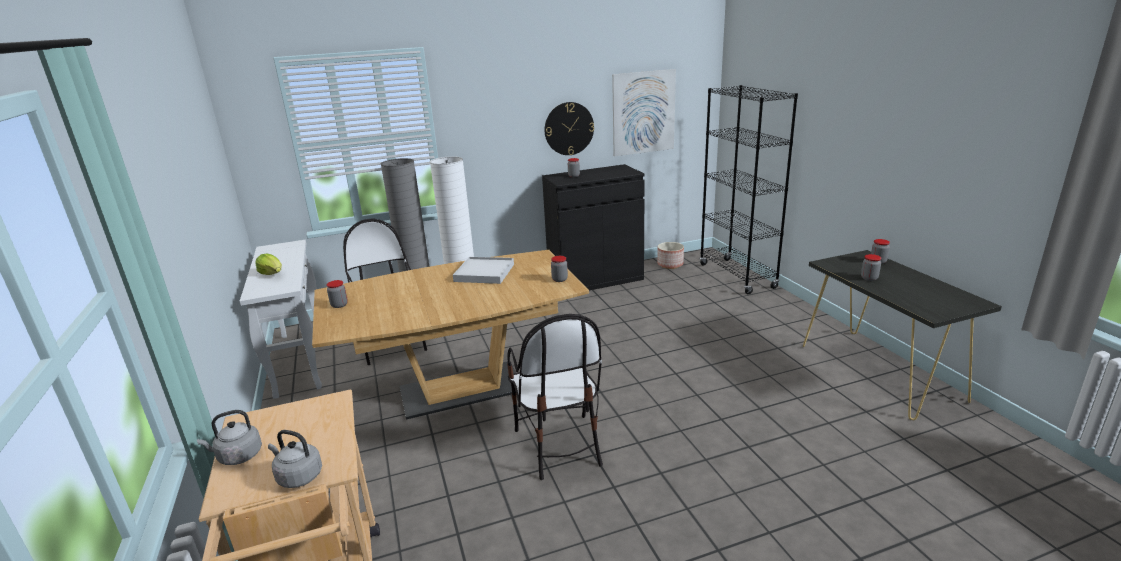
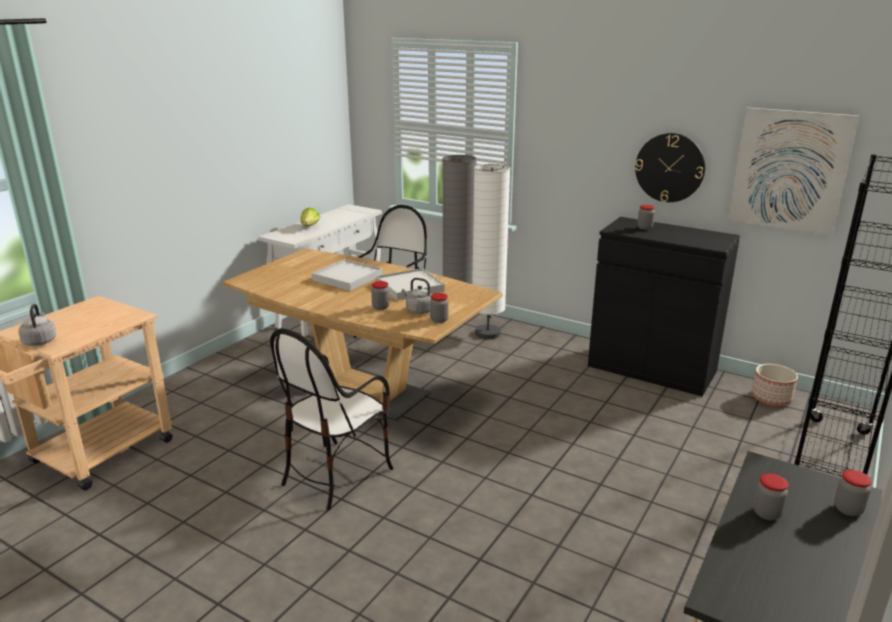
camera: 50 degrees right, 0 degrees up
(238, 456) = (55, 317): grey kettle -> grey kettle (418, 310)
(339, 305) = (289, 265): jar -> jar (380, 307)
(419, 289) = (347, 277): none -> white tray

